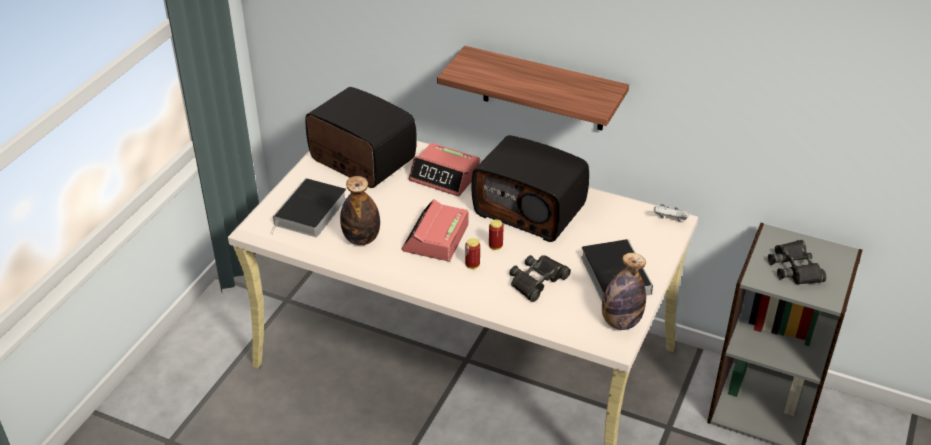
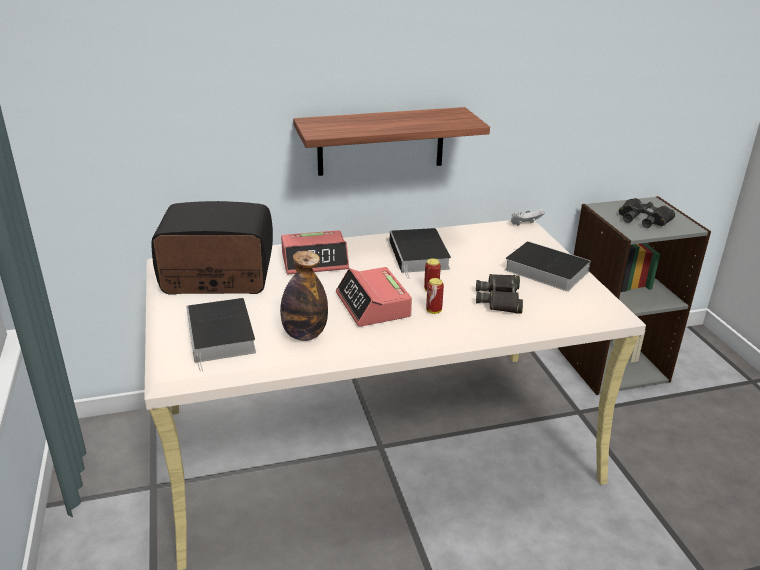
camera: 40 degrees left, 10 degrees down
(530, 210) = (420, 256): radio -> book
(620, 322) = (600, 298): bottle -> none

